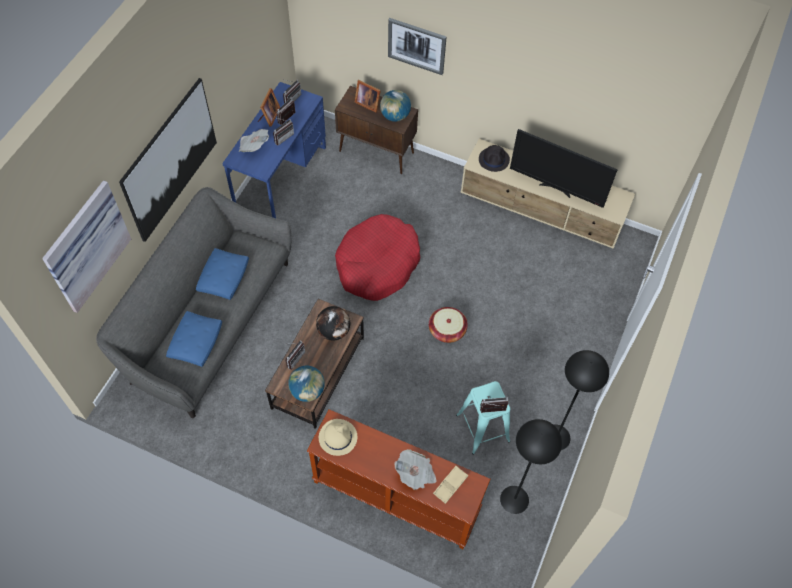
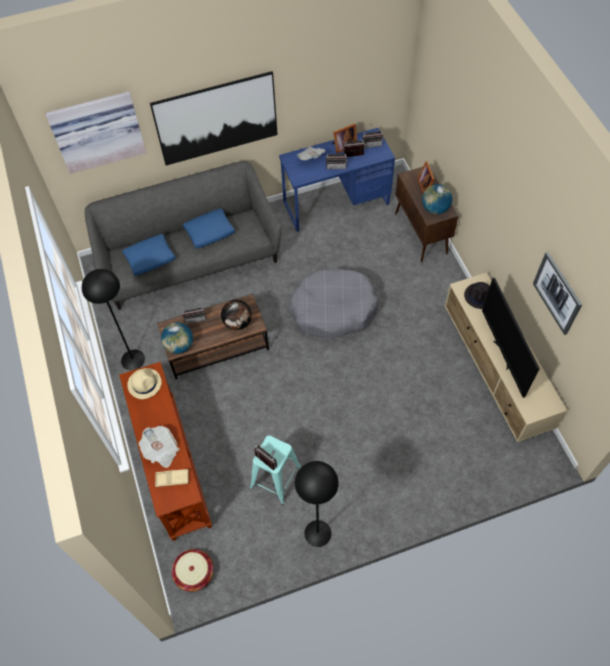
camera: 50 degrees right, 0 degrees up
(377, 264) = (333, 309): red dog bed -> grey dog bed
(416, 46) = (471, 157): picture -> picture (557, 293)
(447, 330) = (328, 393): basket -> basket (194, 573)
(514, 499) = (240, 544): black floor lamp -> black floor lamp (132, 359)

